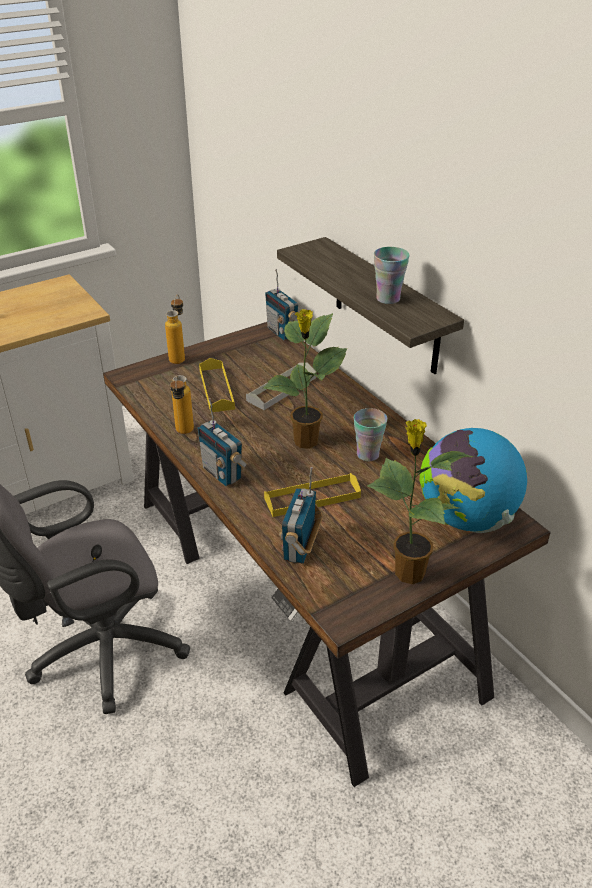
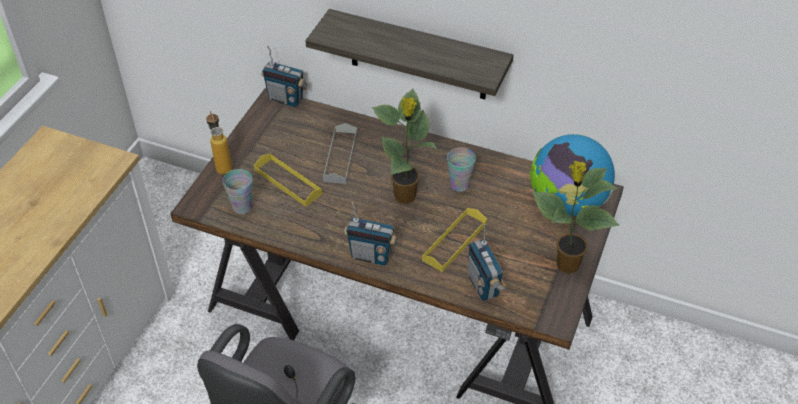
camera: 35 degrees left, 10 degrees up
(184, 434) = (305, 237): bottle -> none
(388, 299) = (444, 57): cup -> cup (242, 207)

